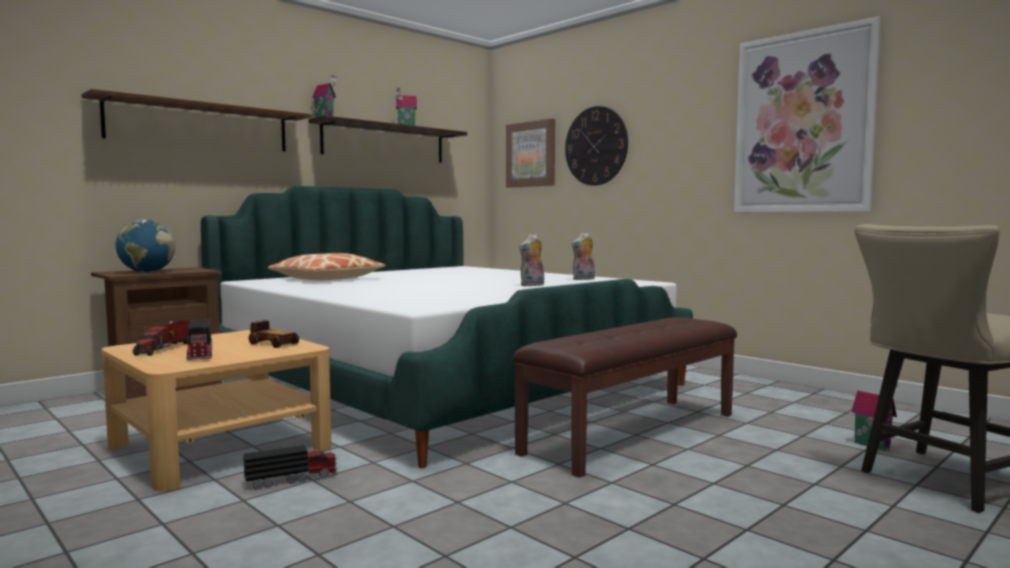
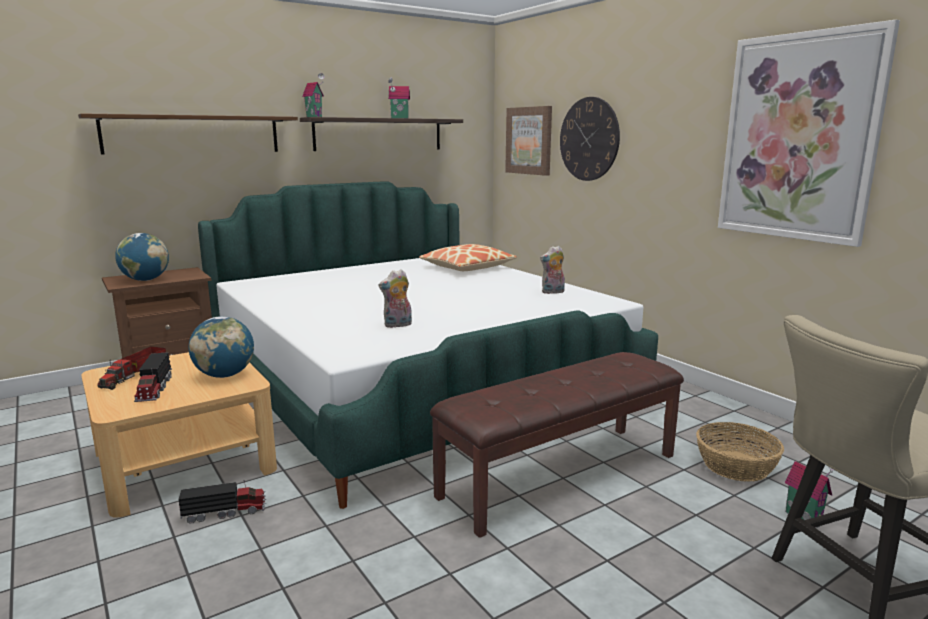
camera: 10 degrees right, 10 degrees up
(273, 344) = (225, 375): toy car -> globe
(327, 279) = (311, 281): pillow -> pillow (467, 267)
(532, 285) = (491, 305): plush toy -> plush toy (397, 325)
(793, 418) = (736, 466): none -> basket

